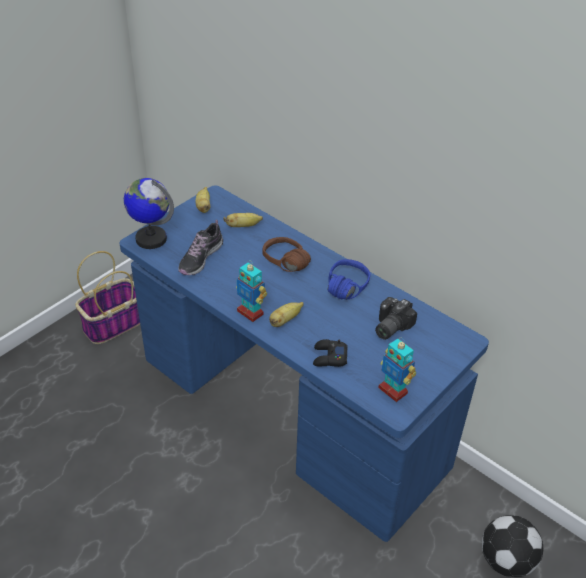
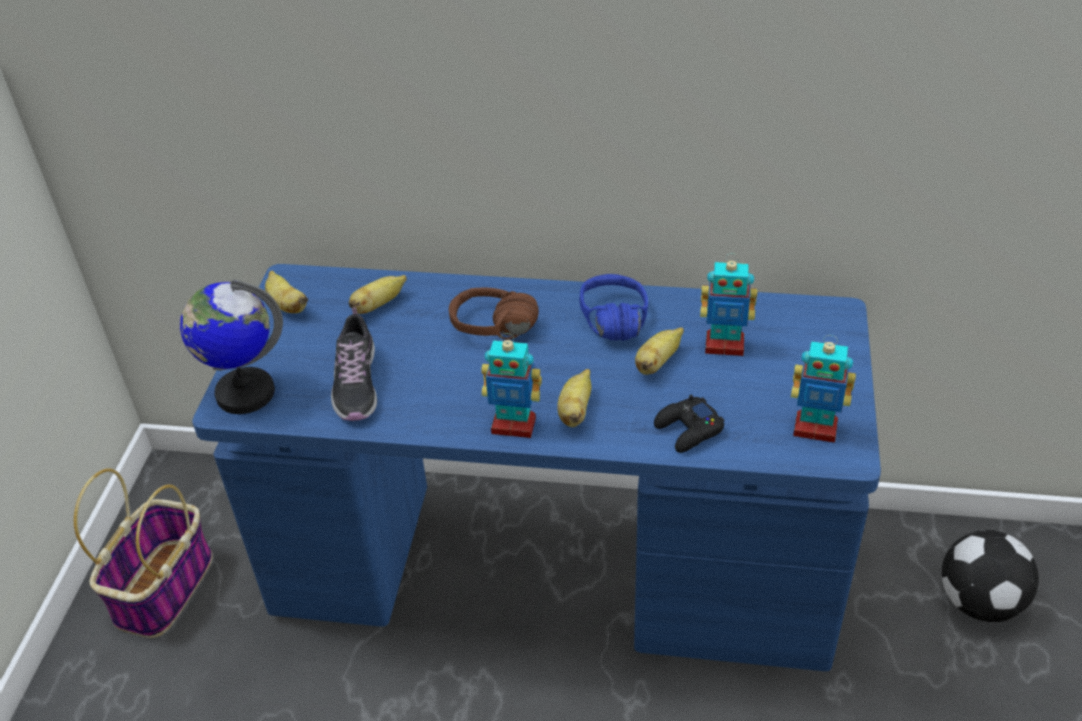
camera: 30 degrees left, 0 degrees up
(347, 318) = (657, 362): none -> banana
(389, 326) = (724, 345): camera -> toy robot

